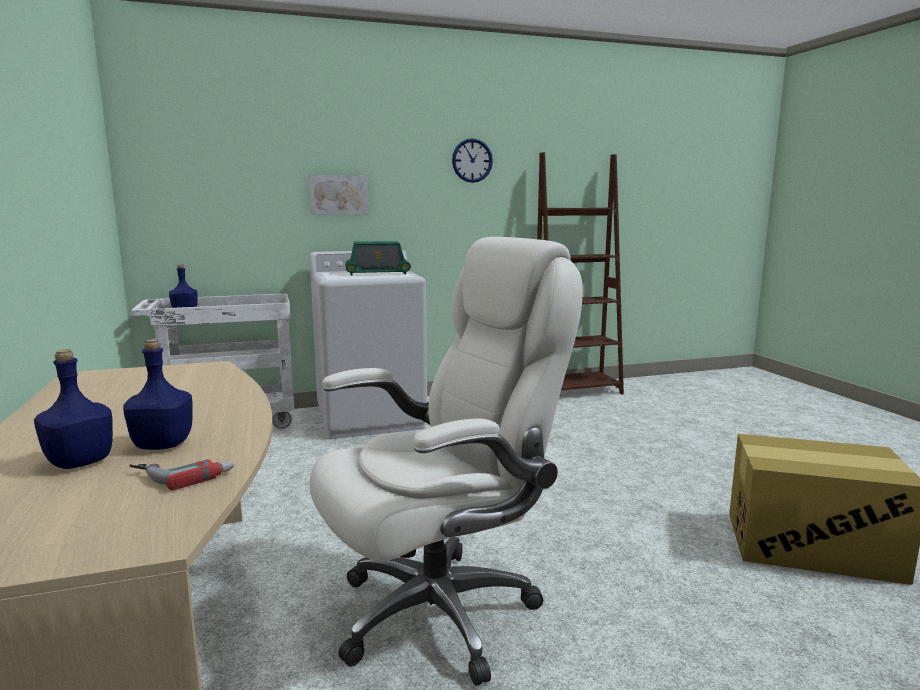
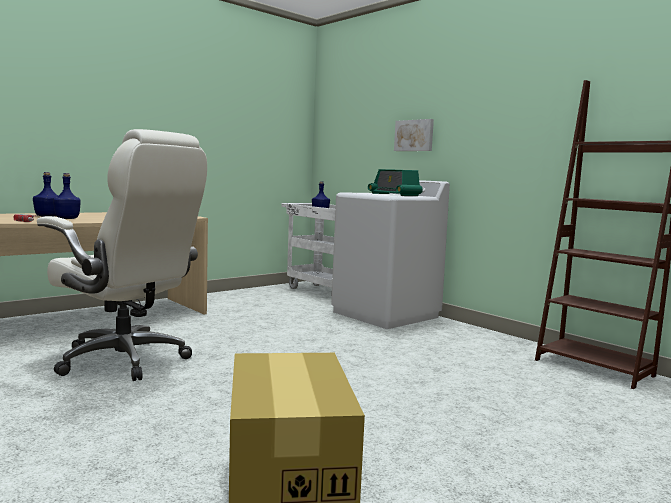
camera: 65 degrees right, 5 degrees down
(472, 160) = (519, 98): wall clock -> none

